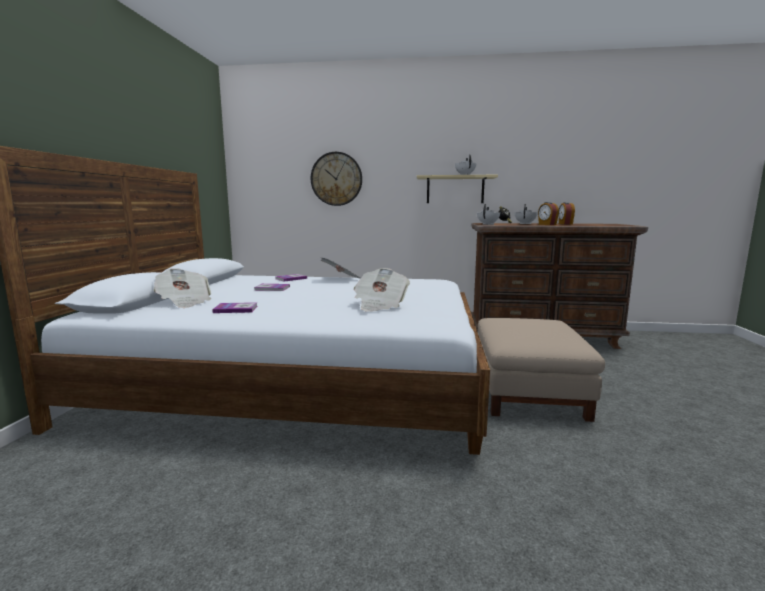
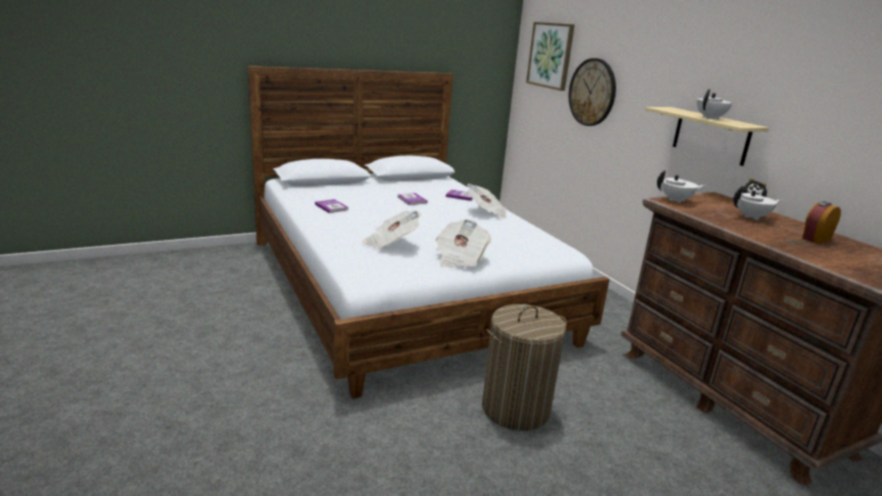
camera: 55 degrees right, 10 degrees up
(184, 302) = (335, 190): newspaper -> newspaper (459, 258)
(276, 156) = (550, 55): none -> picture
(527, 391) = (515, 408): beige ottoman -> laundry basket
(547, 224) = (756, 229): alarm clock -> none

